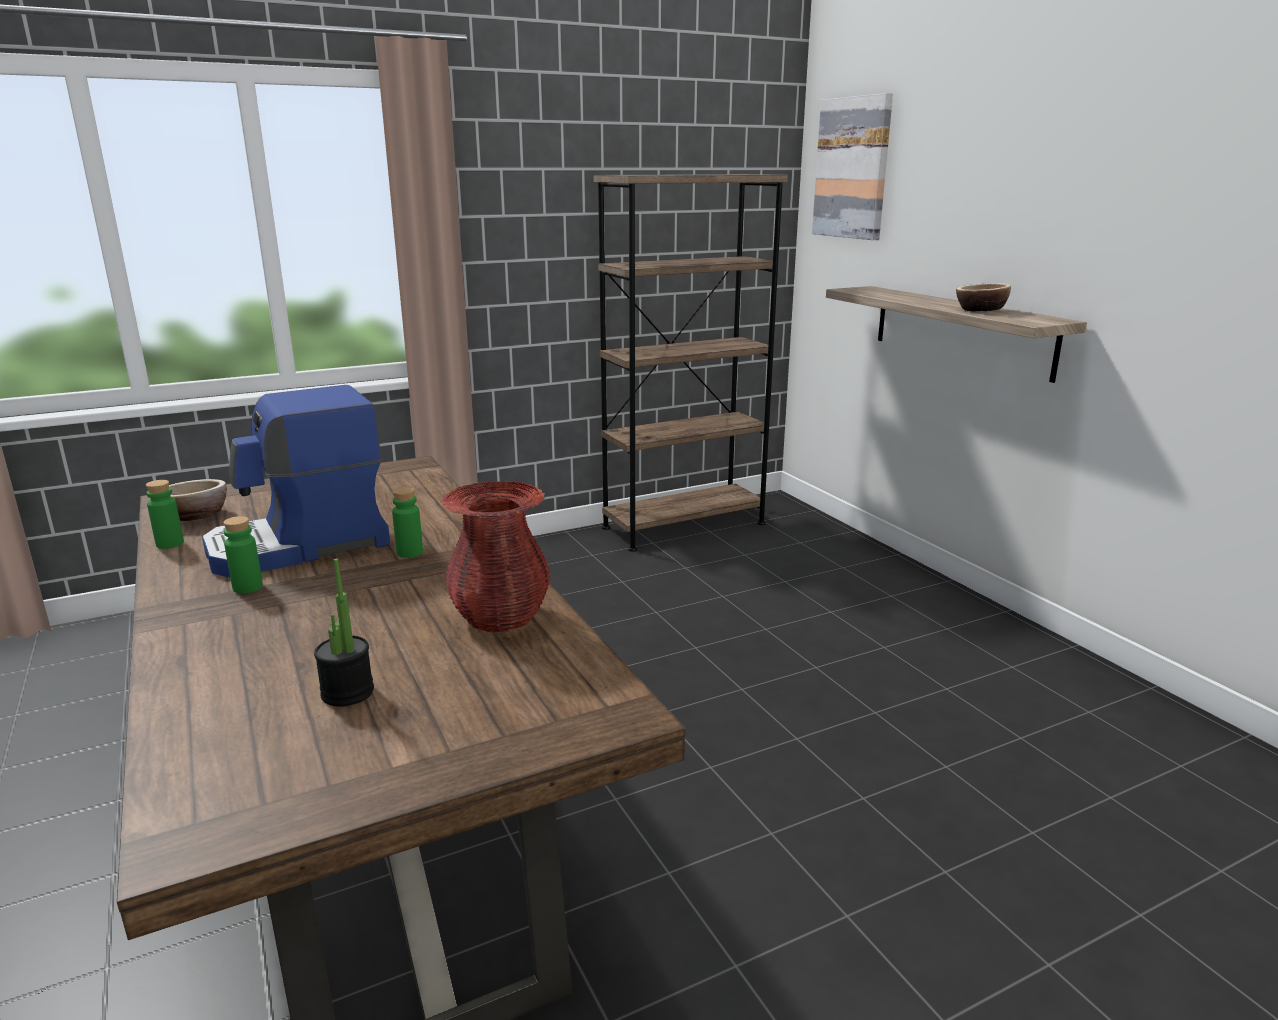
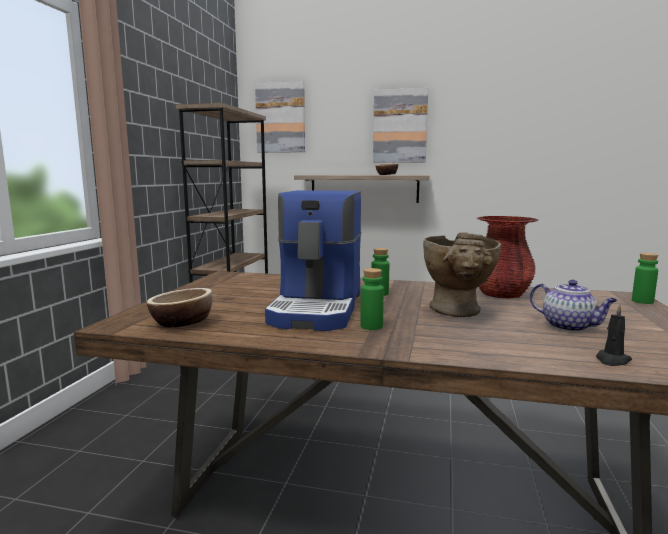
camera: 50 degrees left, 10 degrees down
(170, 544) = (231, 334): green bottle -> green bottle (642, 301)
(201, 739) = (612, 360): none -> black candle
(347, 692) = (569, 326): potted plant -> teapot
(357, 614) = (459, 312): none -> beige vase
(1043, 197) = (400, 126): none -> picture

